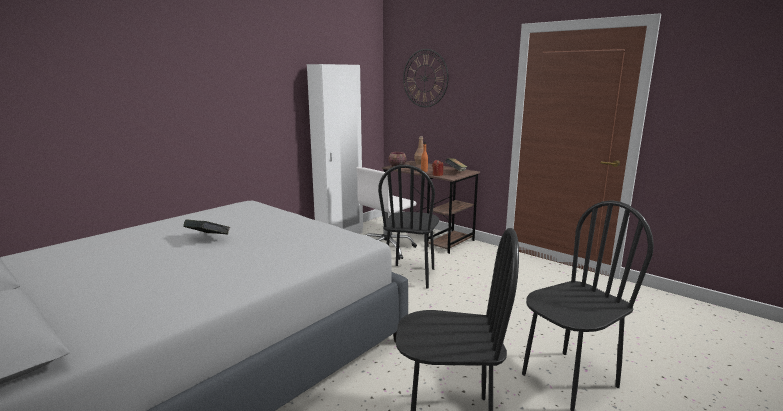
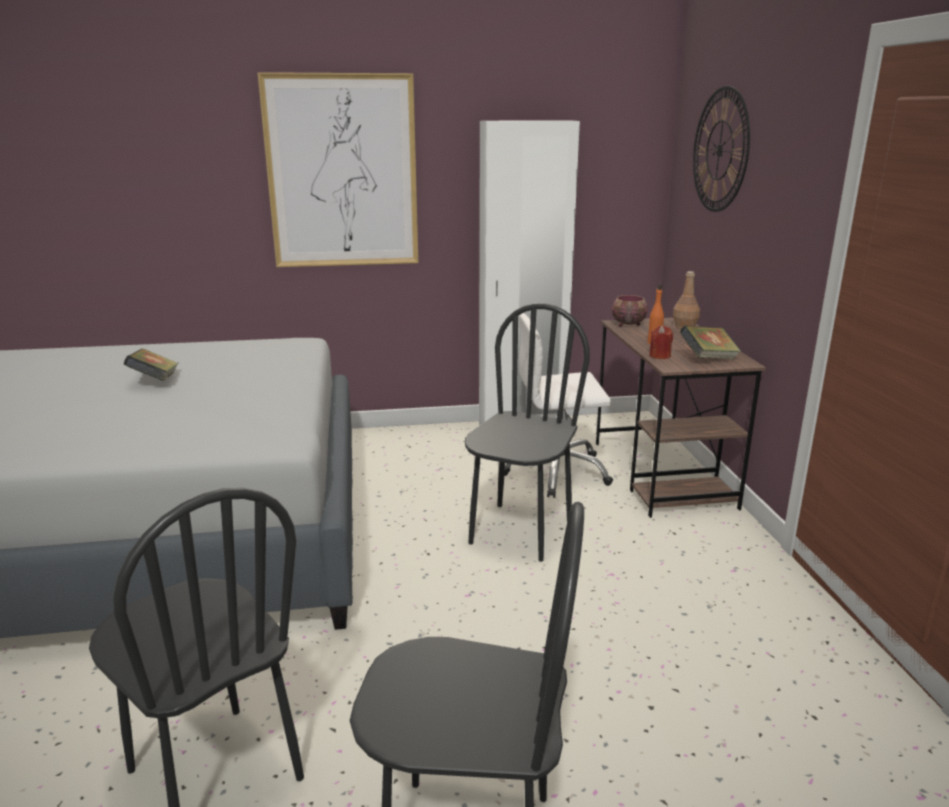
camera: 40 degrees right, 5 degrees up
(234, 95) = (342, 172): none -> picture
(410, 276) = (520, 531): black chair -> black chair turned 150 degrees clockwise

